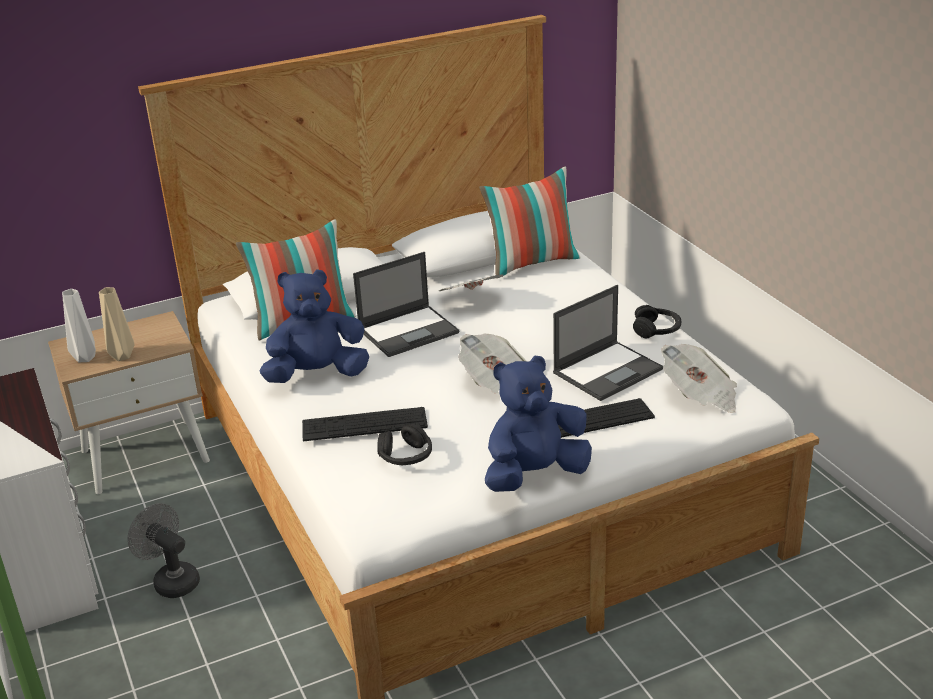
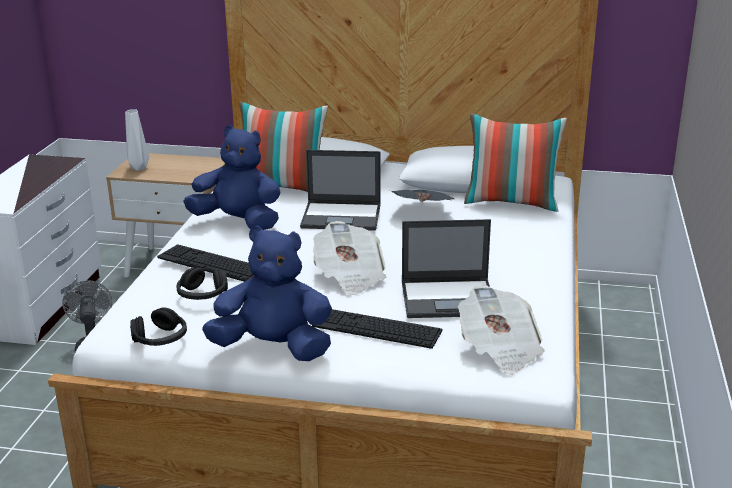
camera: 35 degrees right, 5 degrees down
(120, 357) = (158, 174): beige vase -> none
(657, 330) = (542, 285): black headphones -> black headphones (160, 339)

